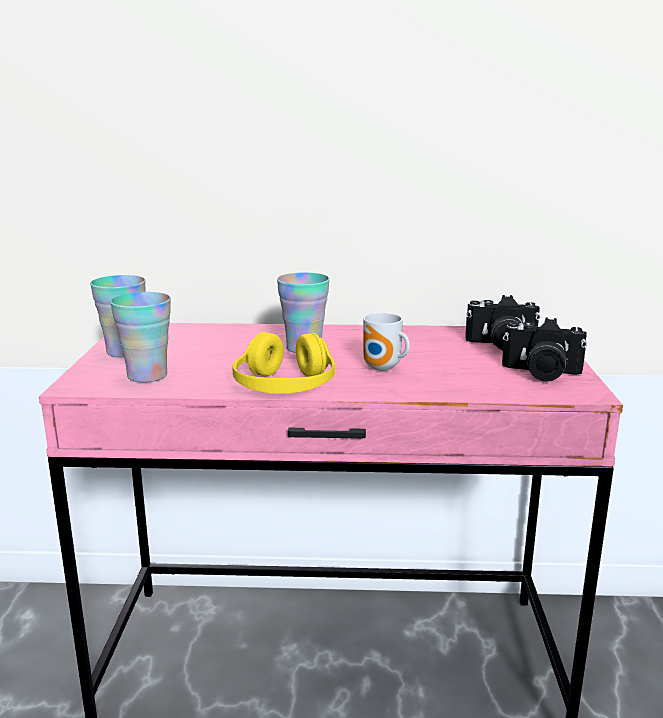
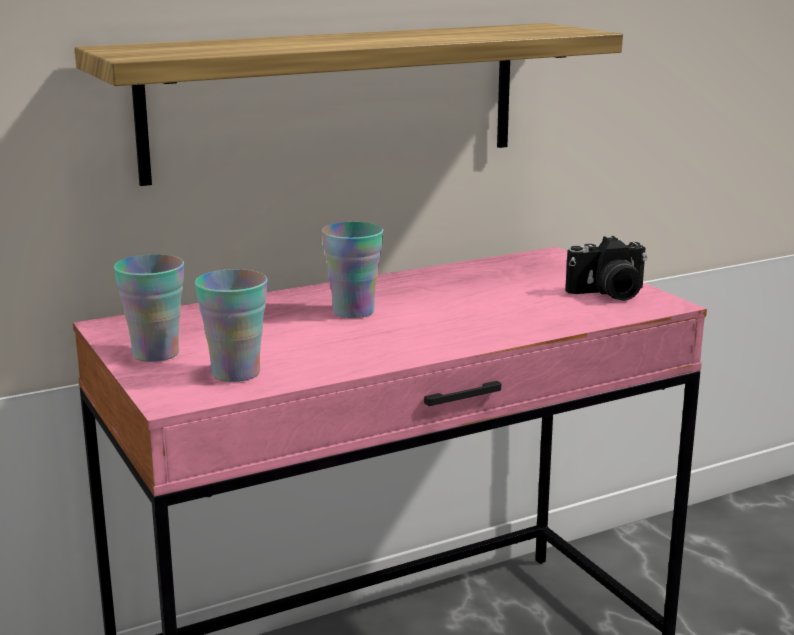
camera: 30 degrees left, 0 degrees up
(285, 386) = (402, 353): yellow headphones -> none
(341, 173) = (335, 100): none -> shelf
(383, 368) = (466, 317): mug -> none
(501, 345) = (537, 273): camera -> none

